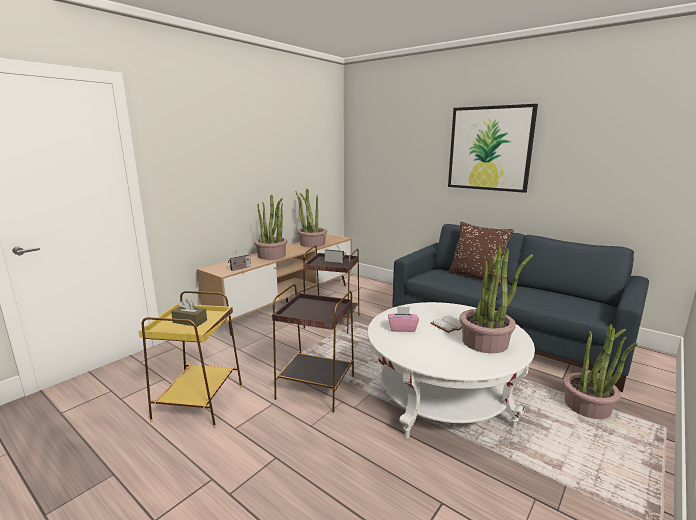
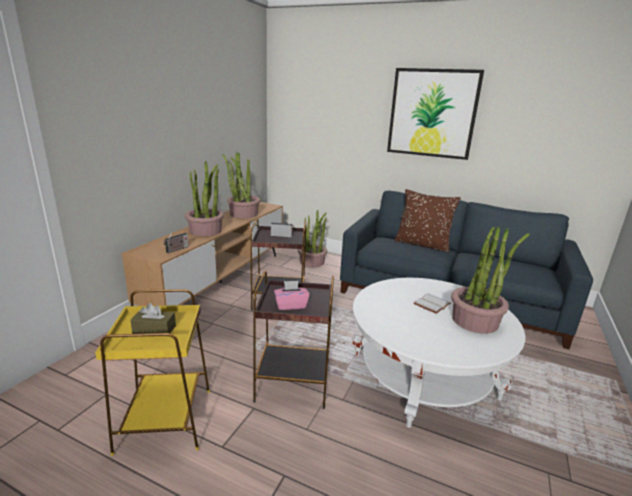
camera: 15 degrees left, 5 degrees up
(402, 328) = (389, 312): pink tissue box -> pink tissue box (291, 305)
(588, 406) = (549, 368): potted plant -> potted plant (312, 262)

